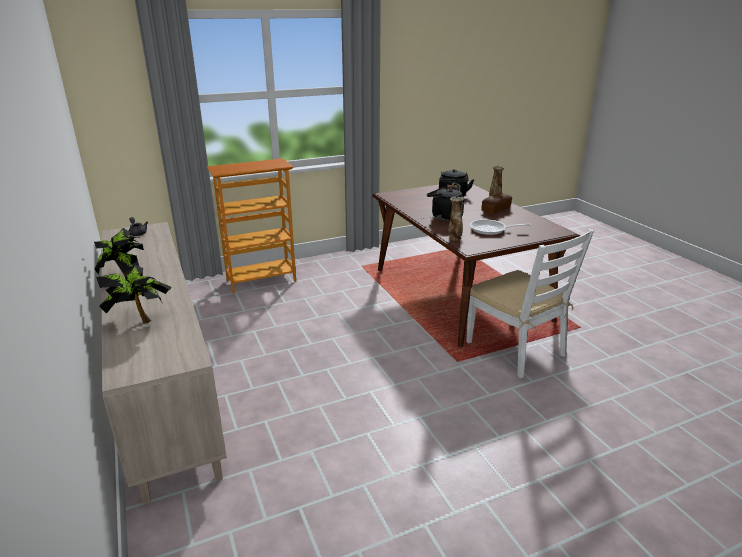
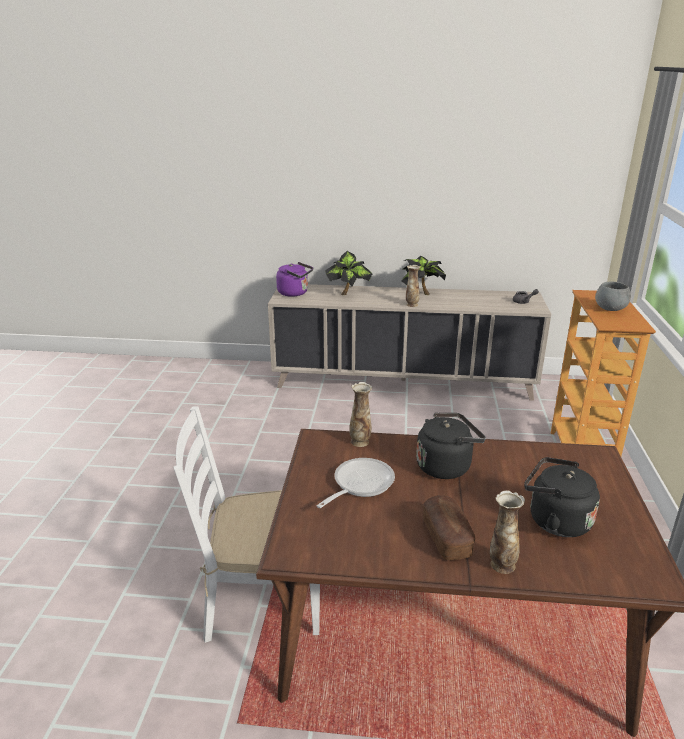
camera: 120 degrees right, 0 degrees up
(155, 358) = (295, 293): none -> purple kettle
(171, 275) = (412, 305): none -> vase
(251, 166) = (610, 309): none -> grey bowl

